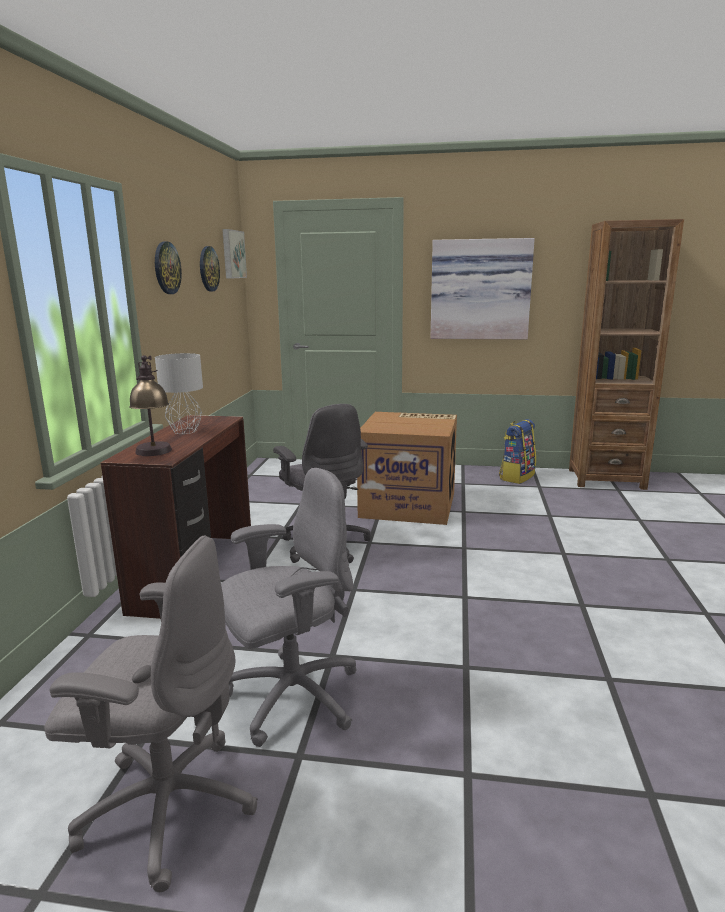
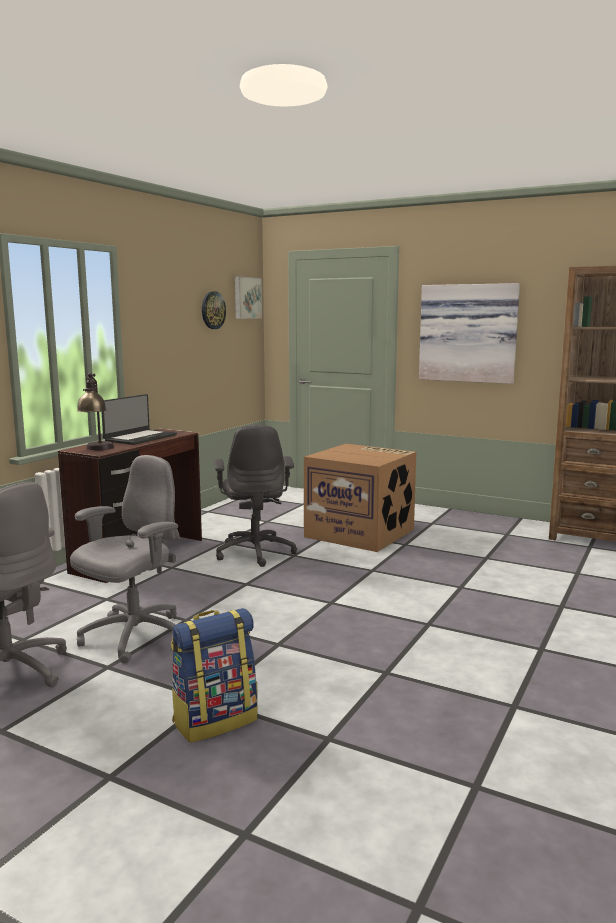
camera: 20 degrees right, 5 degrees down
(166, 268) = (160, 309): wall clock -> none
(184, 431) = (140, 438): grey table lamp -> laptop
(291, 697) = (133, 637): grey office chair -> grey office chair turned 45 degrees counterclockwise
(516, 477) = (493, 524): backpack -> backpack (215, 720)

